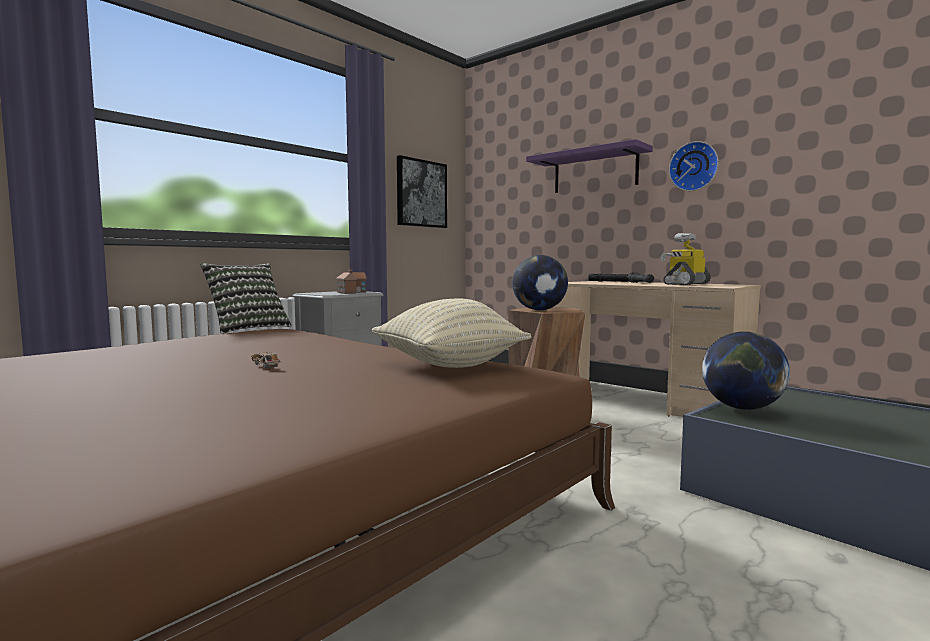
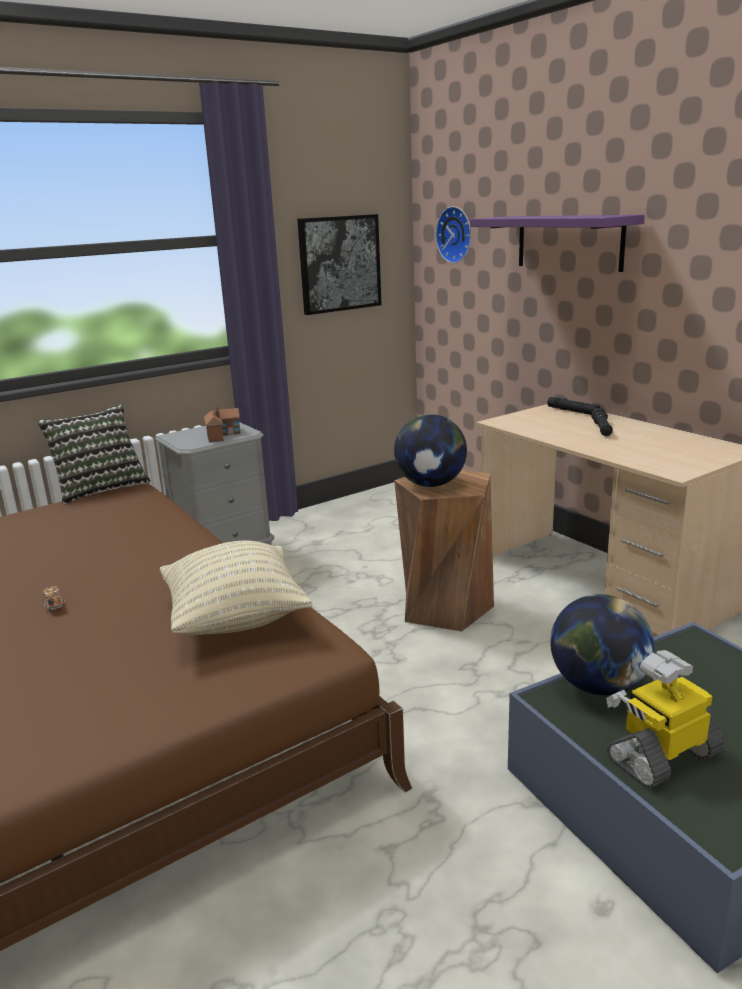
camera: 15 degrees right, 15 degrees up
(685, 284) = (654, 443): toy robot -> toy robot (662, 755)
(694, 167) = (697, 257): wall clock -> wall clock (456, 234)

